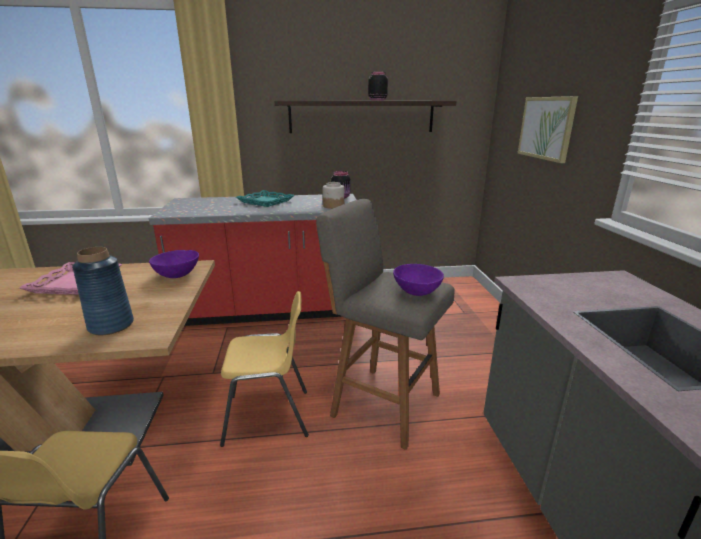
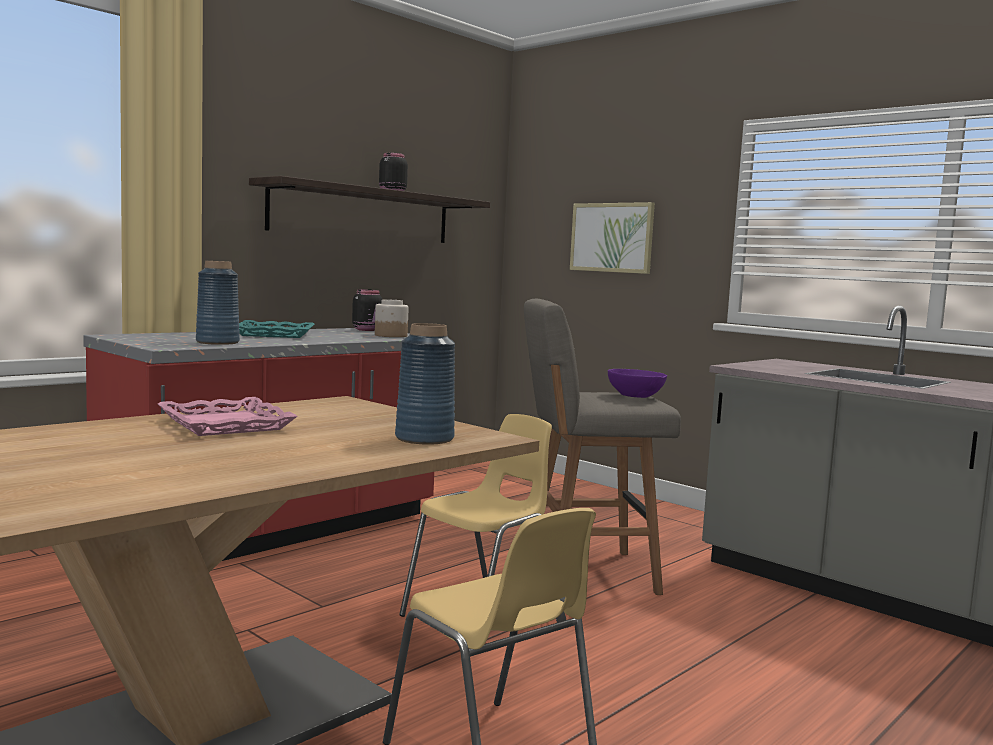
camera: 40 degrees left, 15 degrees down
(177, 274) = (348, 407): purple bowl -> none
(205, 210) = (217, 342): none -> blue vase

